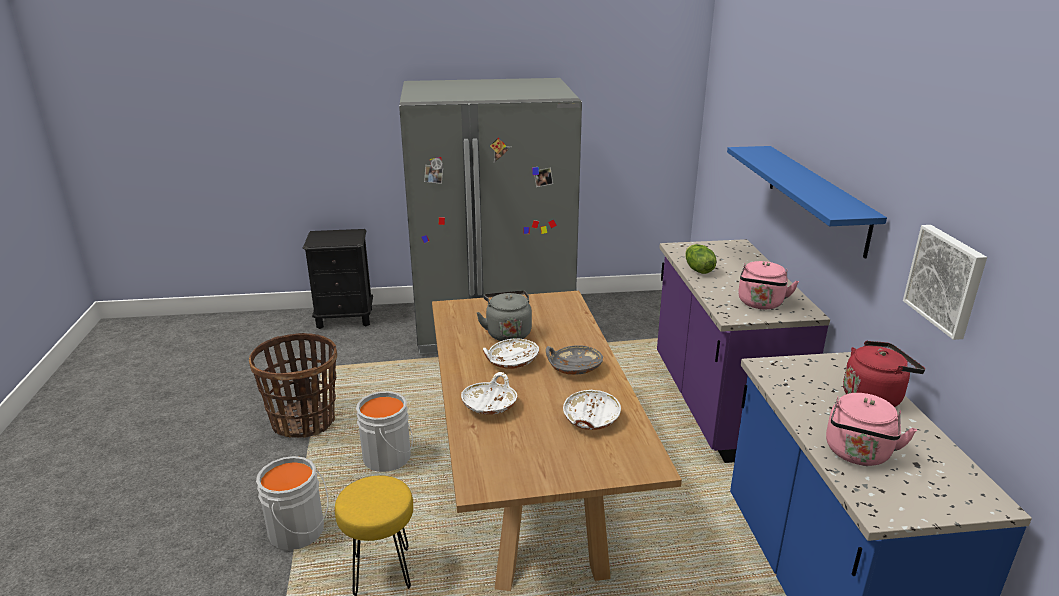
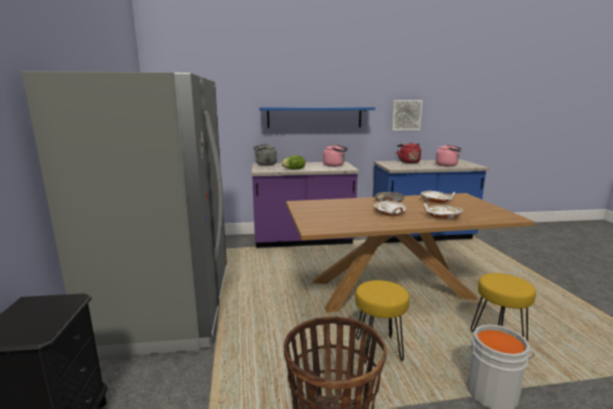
camera: 90 degrees left, 10 degrees down
(389, 457) = (378, 351): grey bucket -> yellow stool
(507, 333) = (352, 214): grey kettle -> grey kettle (264, 164)

